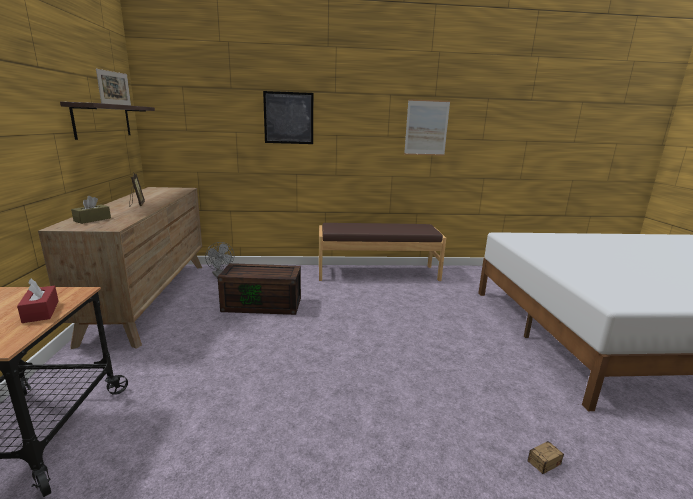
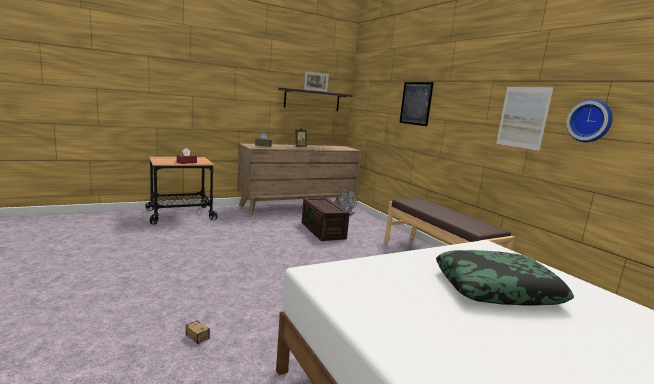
camera: 65 degrees right, 5 degrees down
(479, 128) = (590, 121): none -> wall clock
(596, 254) = (496, 289): none -> pillow

